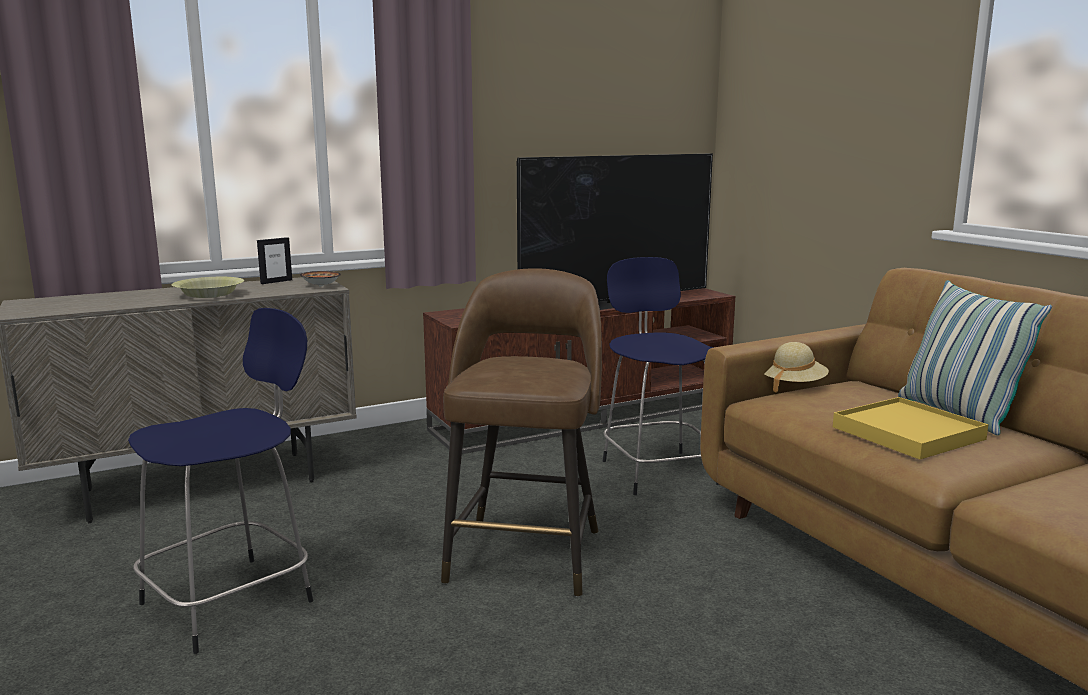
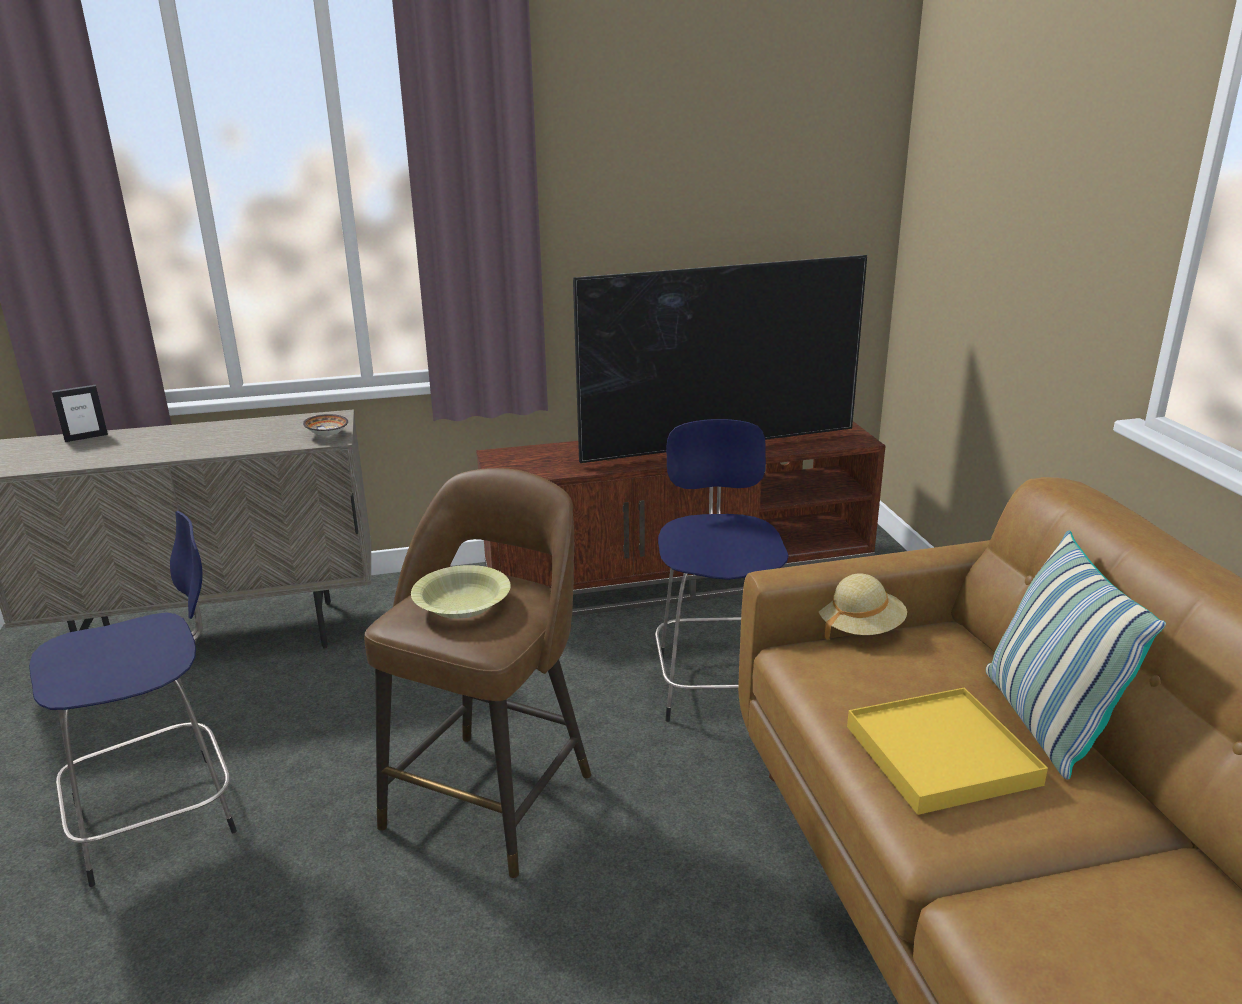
camera: 15 degrees right, 10 degrees up
(209, 295) = (198, 446): yellow bowl -> yellow bowl (462, 605)
(276, 281) = (289, 421): picture frame -> picture frame (86, 437)

